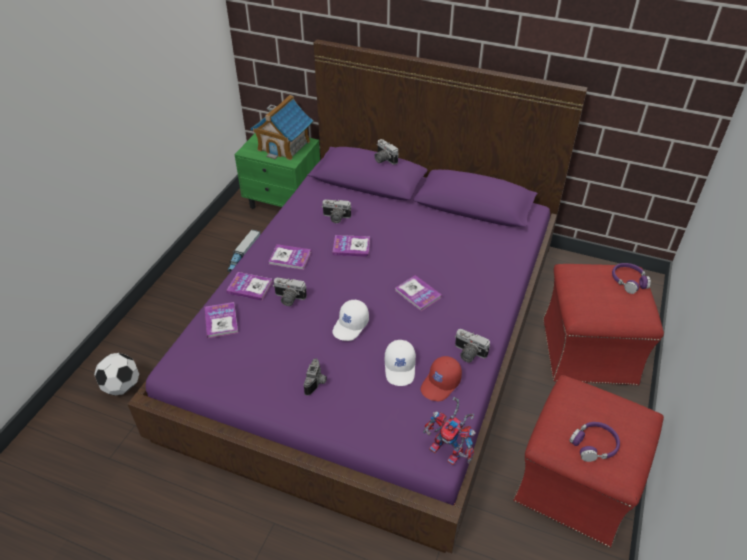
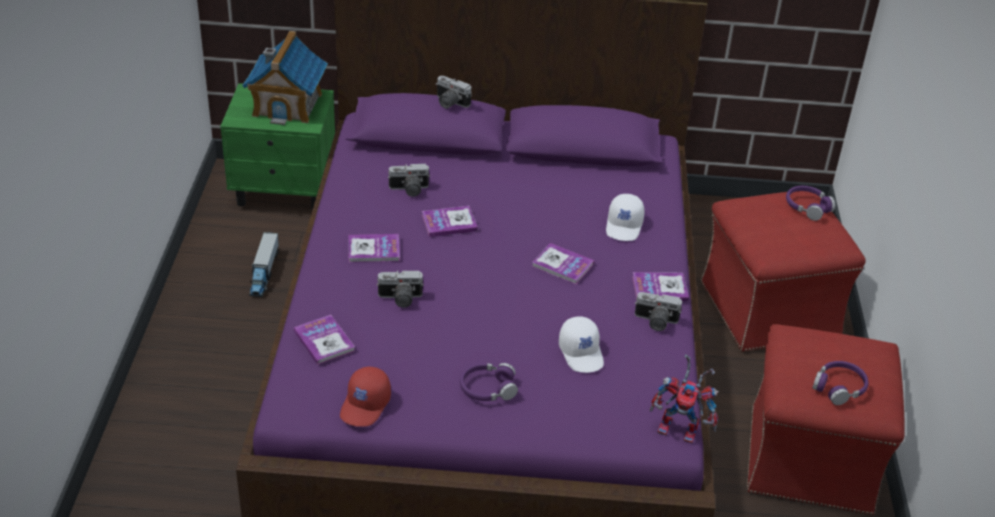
camera: 20 degrees left, 5 degrees down
(122, 386) = (173, 472): football -> none
(249, 287) = (338, 294): book -> book (659, 288)
(317, 382) = (487, 389): camera -> purple headphones
(351, 326) = (497, 317): white cap -> white cap (624, 226)
(441, 384) = (638, 361): red cap -> red cap (366, 405)

